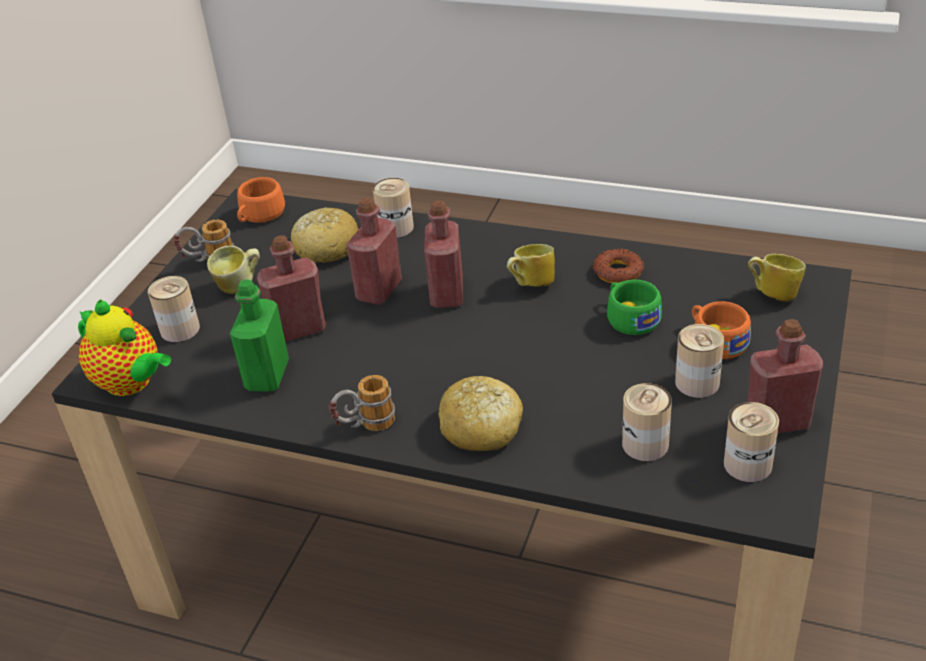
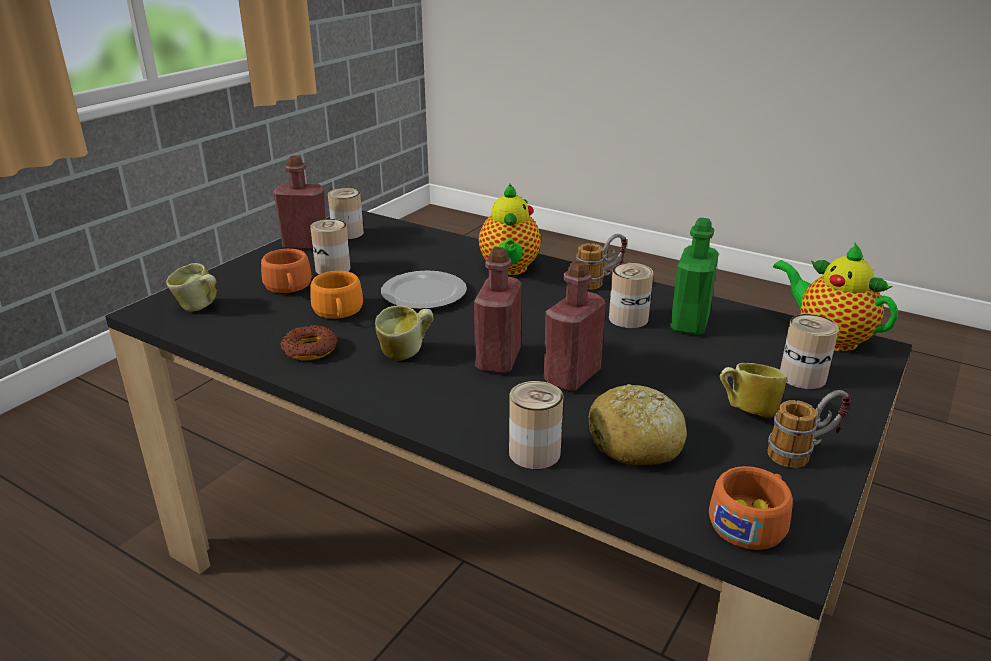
camera: 170 degrees left, 10 degrees down
(299, 329) = (663, 354): red bottle -> none
(481, 427) = (509, 269): bread -> teapot
(559, 362) = (425, 294): none -> plate
(630, 317) = (338, 312): green cup -> orange cup
(645, 444) = (401, 248): can -> can (628, 318)

